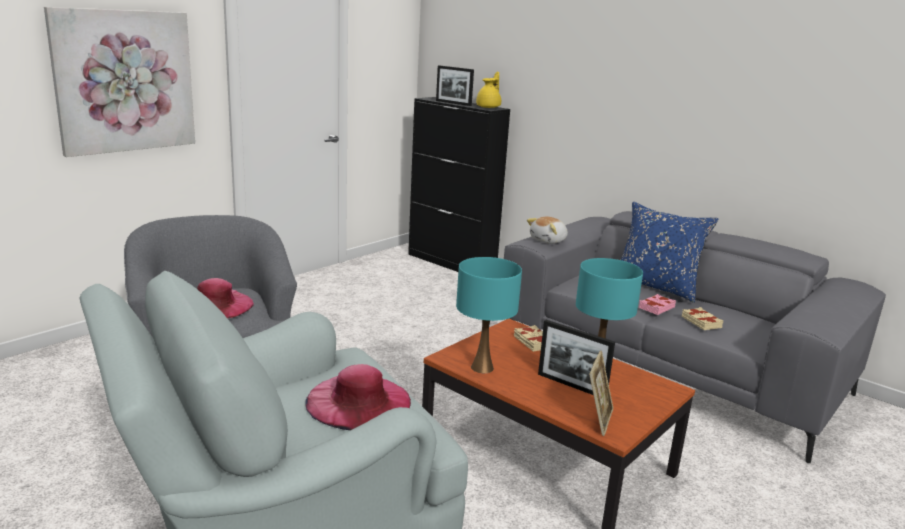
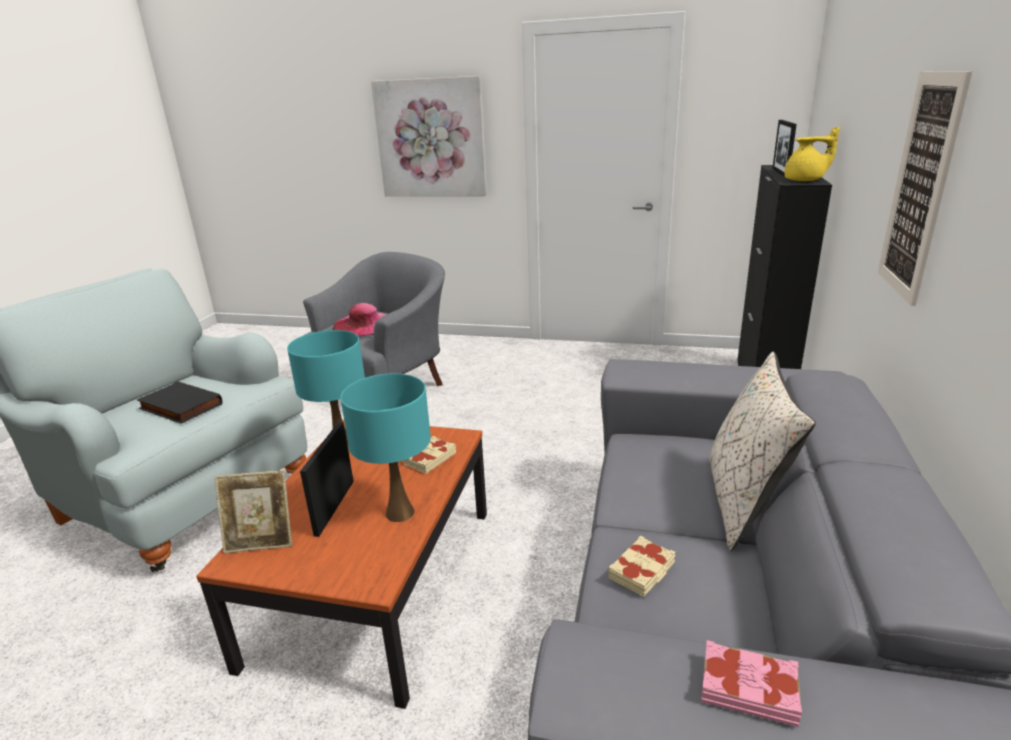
camera: 65 degrees right, 5 degrees up
(358, 401) = (179, 407): pink hat -> black book
(549, 241) = (653, 371): plush toy -> none
(648, 105) = (919, 187): none -> picture
(656, 286) = (745, 502): blue pillow -> beige pillow
(656, 307) = (652, 518): pink book -> pink book (748, 688)

